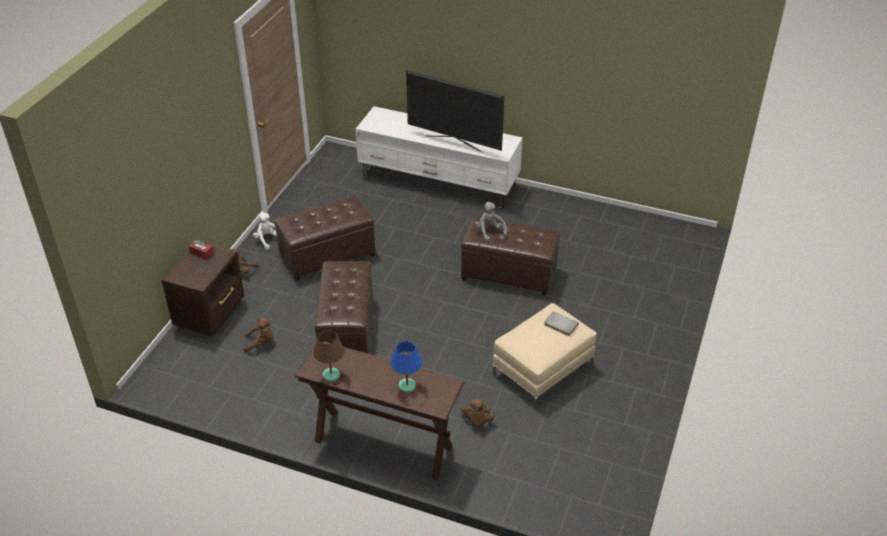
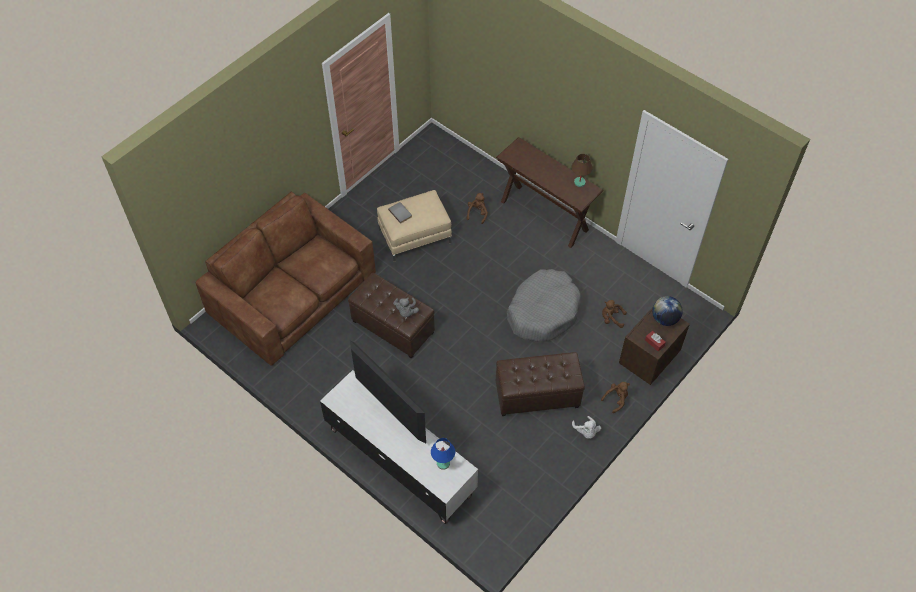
camera: 160 degrees left, 15 degrees up
(191, 277) = (664, 319): none -> globe
(346, 329) = (543, 311): brown ottoman -> grey dog bed
(407, 386) = (533, 162): blue table lamp -> blue table lamp (443, 463)
(638, 276) = (292, 293): none -> brown sofa

